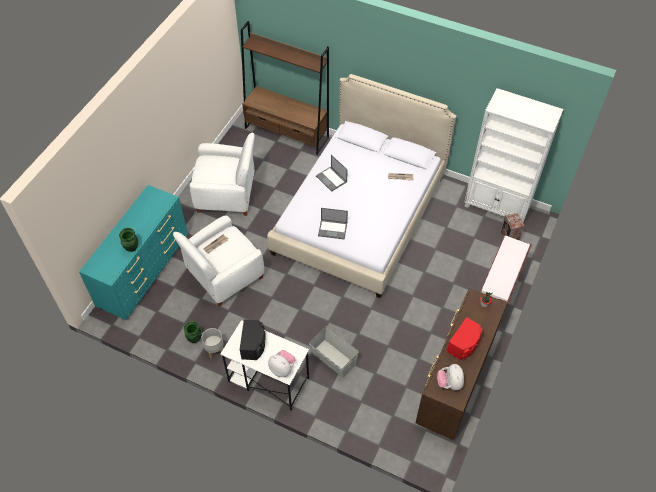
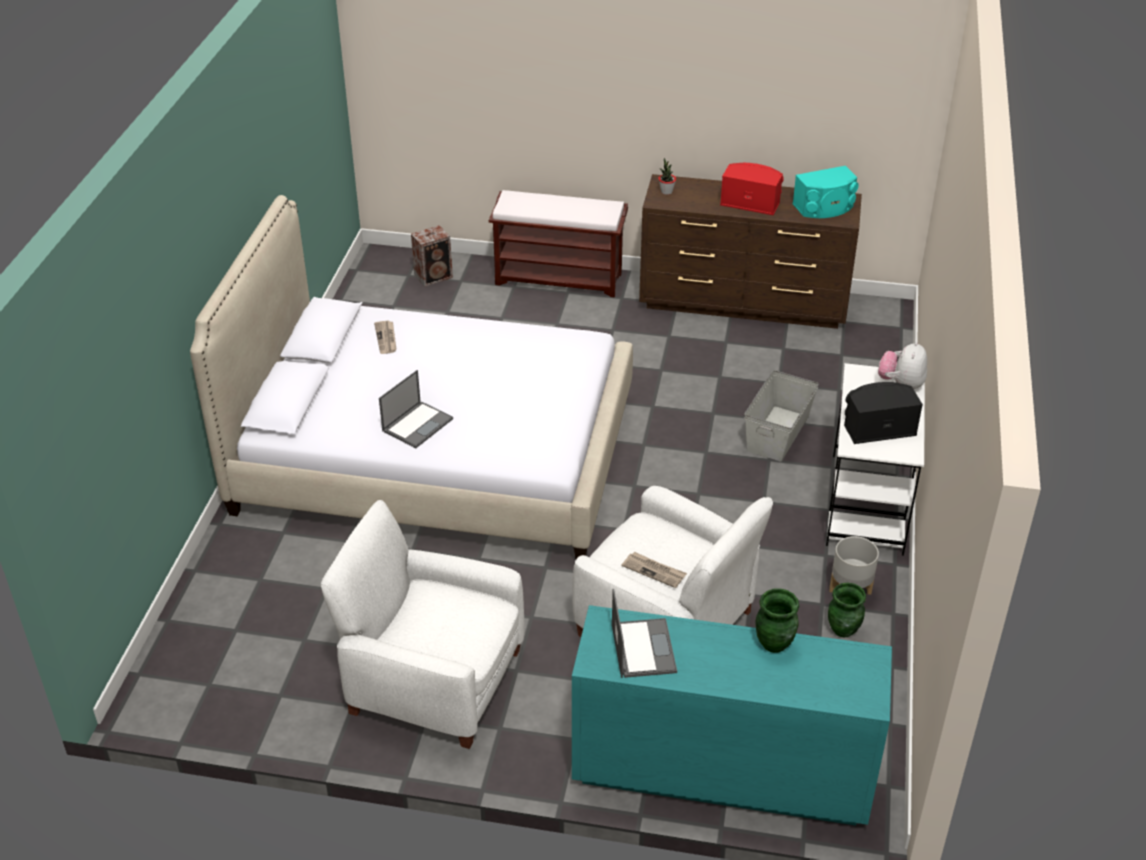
camera: 105 degrees left, 15 degrees down
(227, 194) = (433, 680): white armchair -> white armchair turned 60 degrees counterclockwise
(287, 133) = (203, 616): brown bookcase -> none
(333, 229) = (551, 400): laptop -> laptop (643, 648)
(449, 383) = (824, 207): plush toy -> turquoise speaker
(497, 207) = (367, 294): white bookcase -> none

